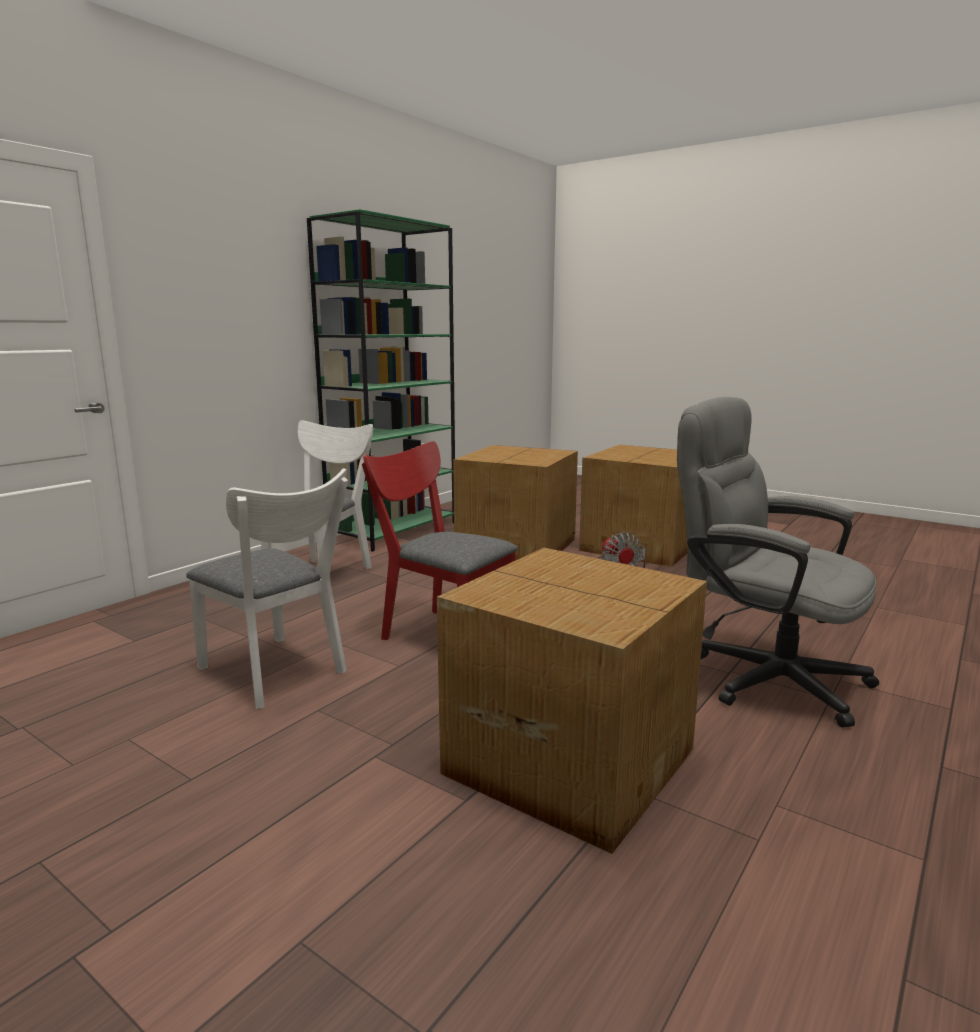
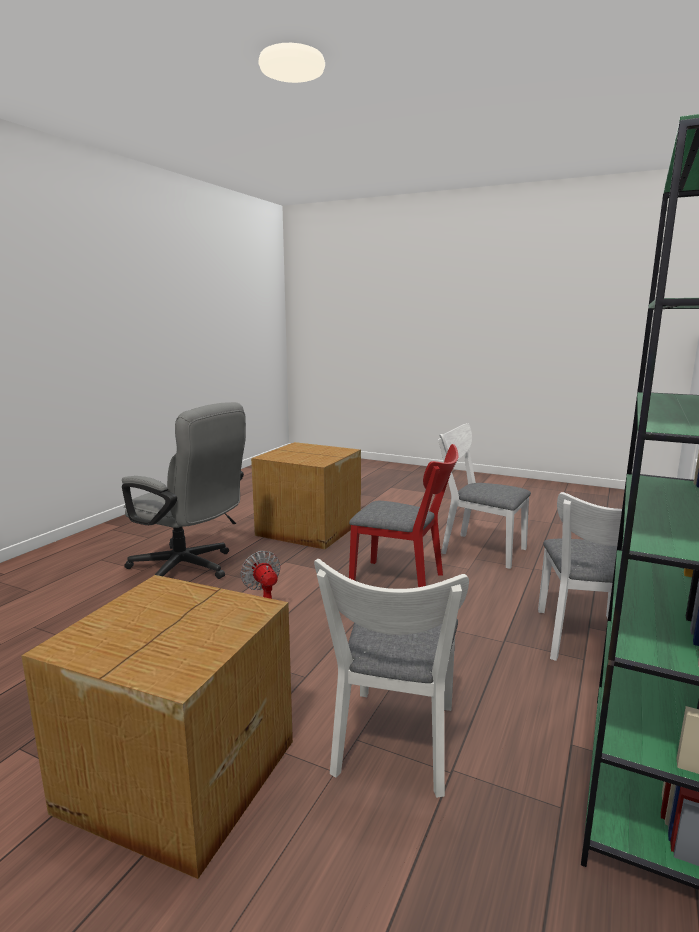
camera: 170 degrees right, 0 degrees up
(518, 546) = (394, 747): cardboard box -> white chair

